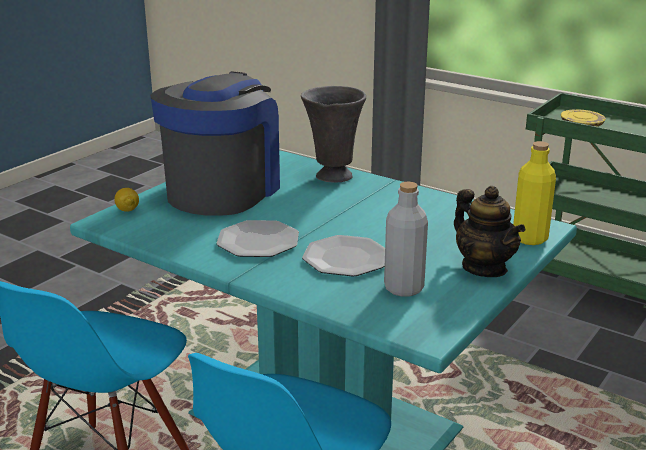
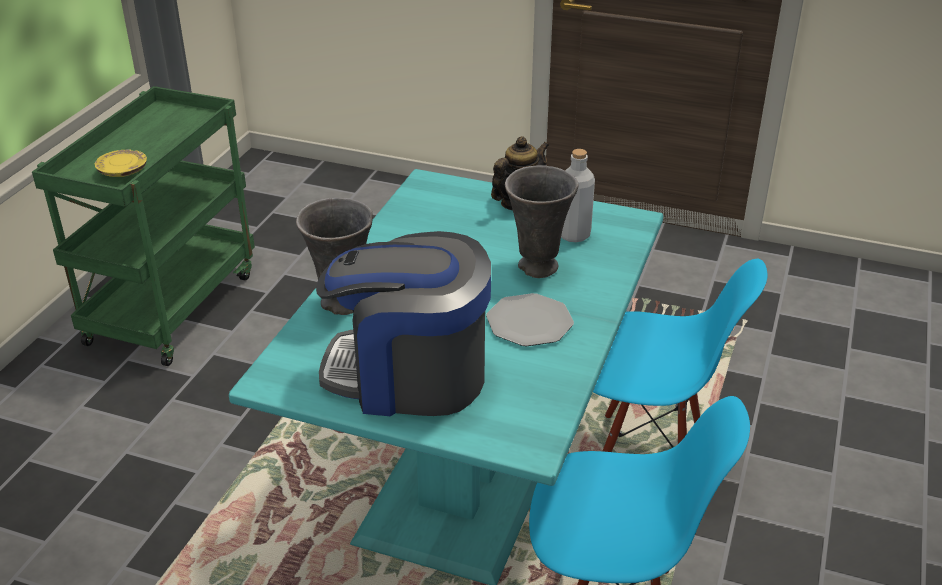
camera: 105 degrees left, 10 degrees up
(127, 210) = (496, 437): lemon -> none
(345, 258) = (538, 268): plate -> grey vase
(529, 238) = (453, 186): yellow bottle -> none

